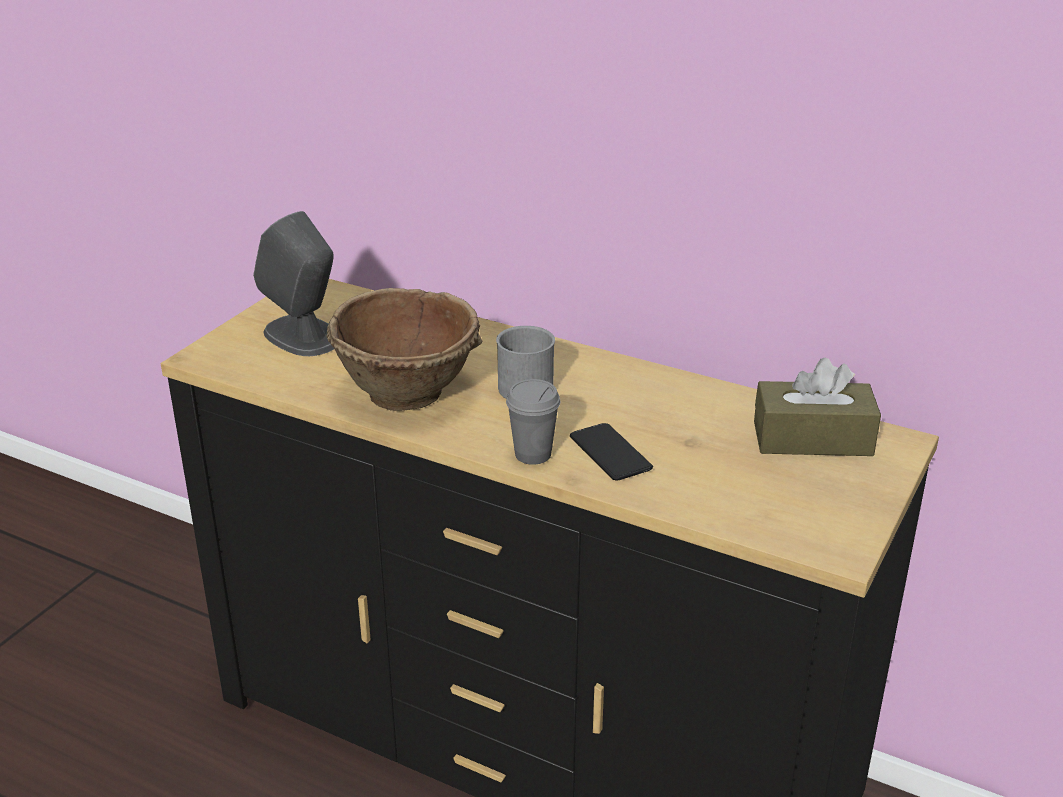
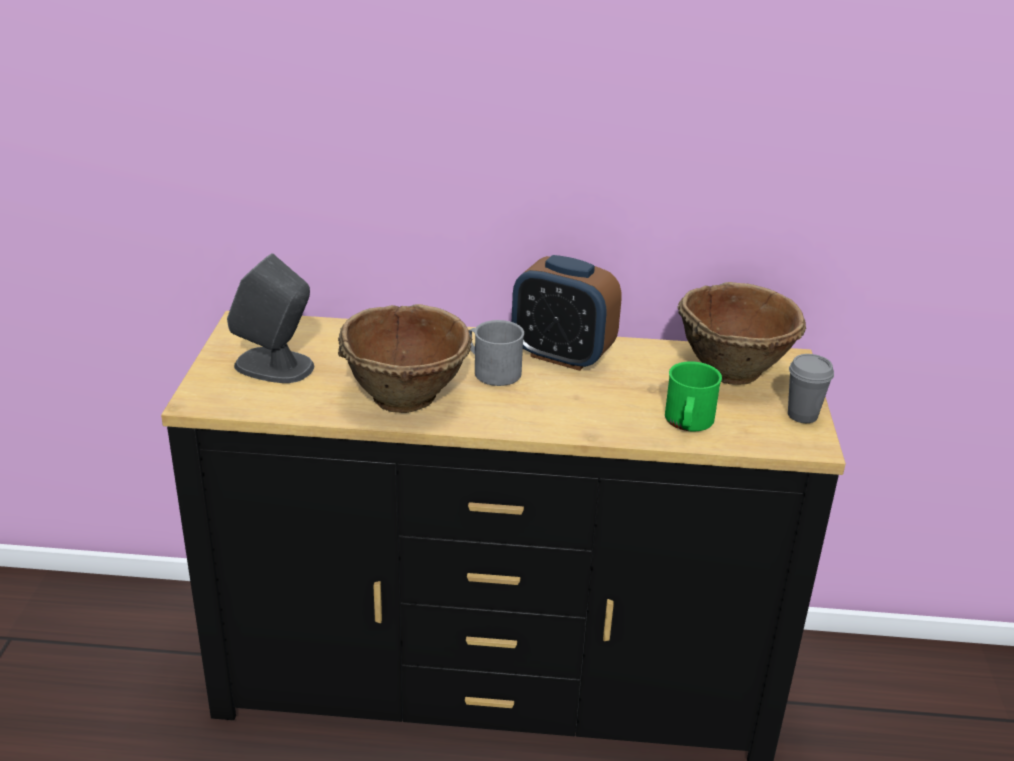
camera: 25 degrees left, 0 degrees up
(533, 454) = (546, 424): grey cup -> grey cup (802, 415)
(610, 453) = (602, 410): phone -> none
(615, 383) = (562, 356): none -> alarm clock
(701, 489) = (688, 423): none -> green mug
(812, 439) = (733, 369): brown tissue box -> brown bowl

